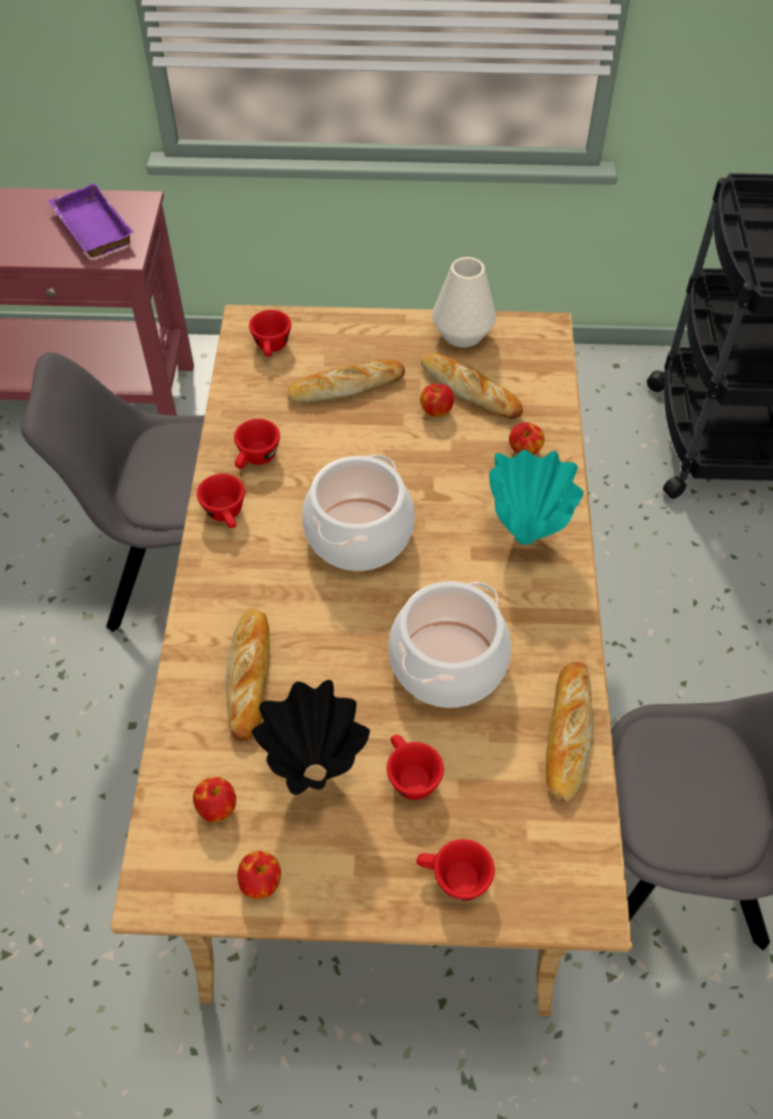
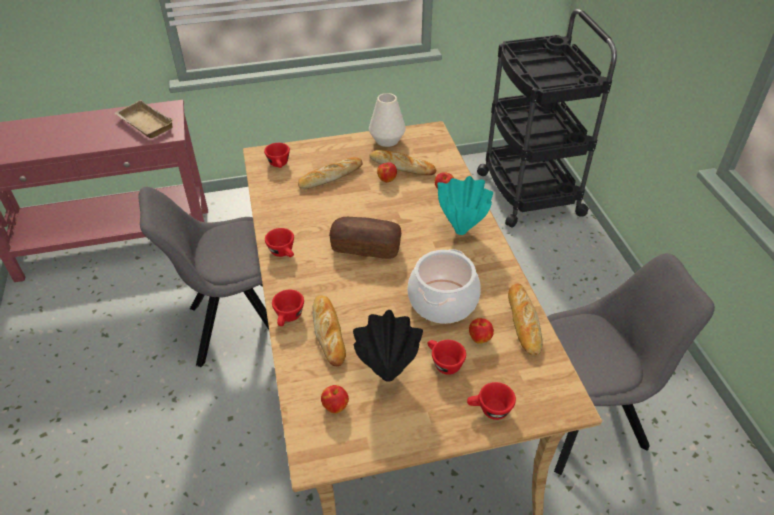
camera: 15 degrees left, 10 degrees down
(89, 228) = (144, 124): purple tray -> beige tray
(256, 459) = (291, 221): red cup -> red cup (288, 318)
(261, 882) = (377, 439): apple -> apple (480, 338)
(358, 533) = (366, 247): cooking pot -> bread

